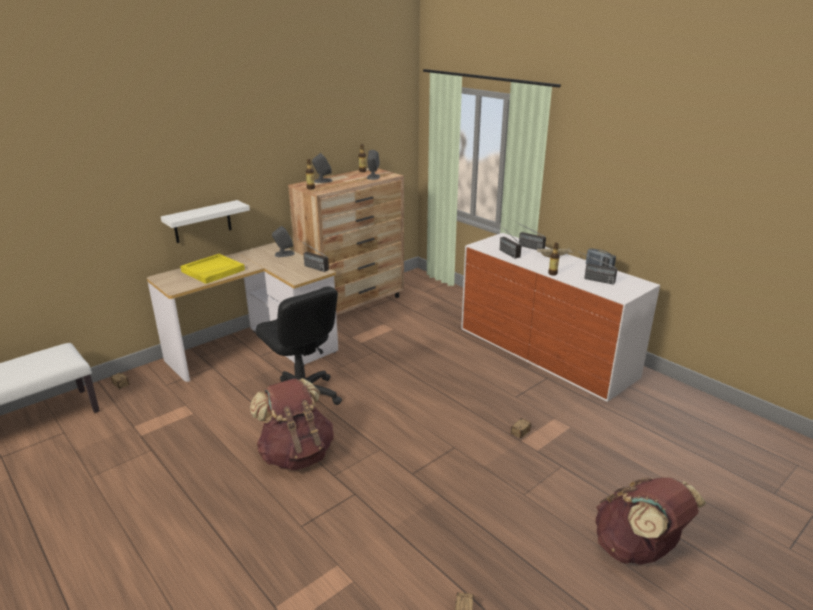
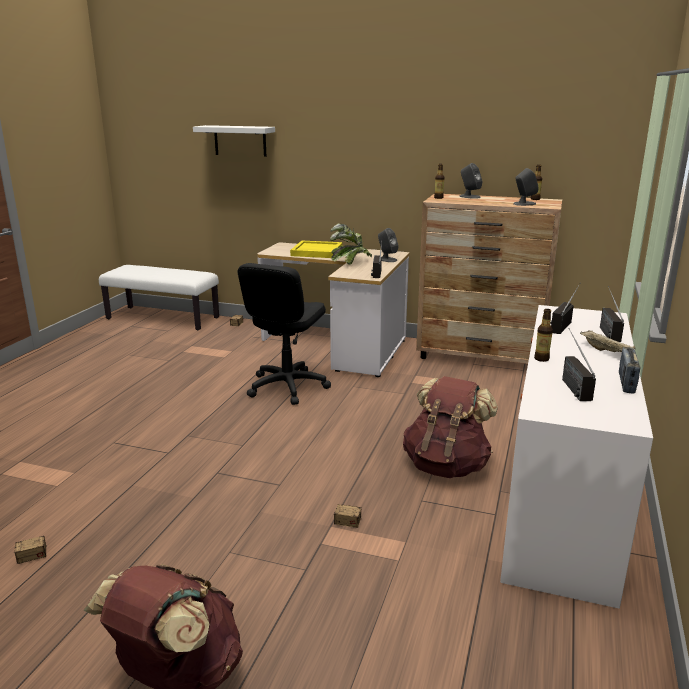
camera: 60 degrees right, 5 degrees down
(202, 222) = (338, 208): white shelf -> white shelf (240, 140)
(270, 268) = (350, 263): none -> potted plant
(296, 454) = (203, 411): brown backpack -> brown backpack (446, 466)

